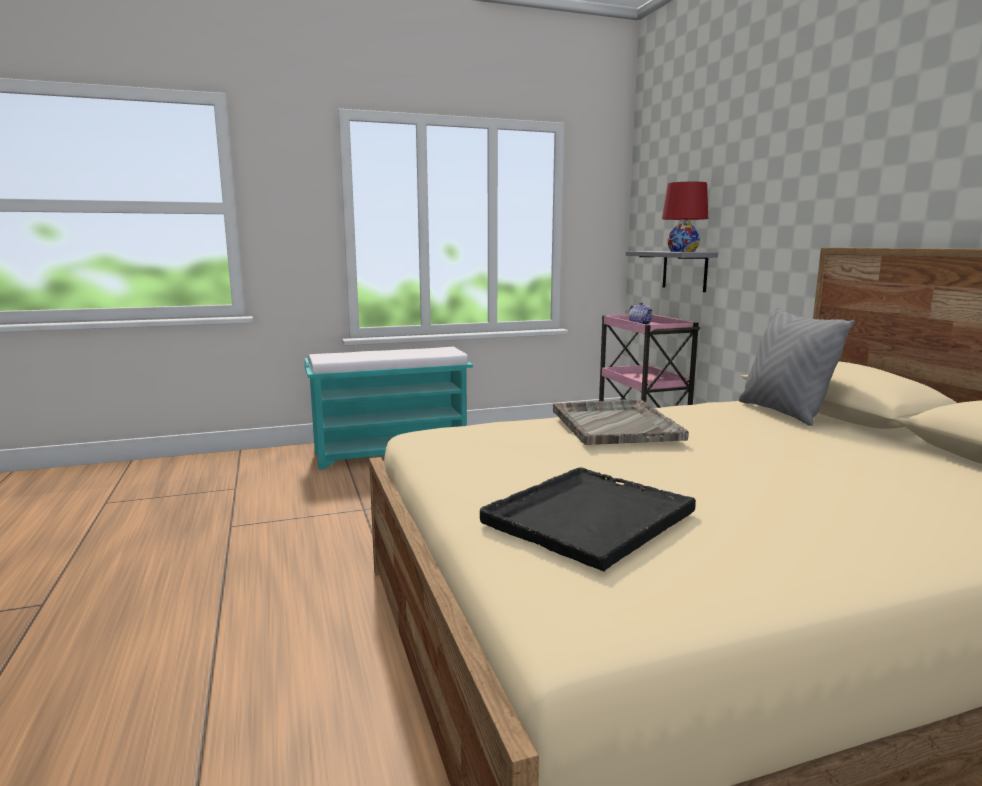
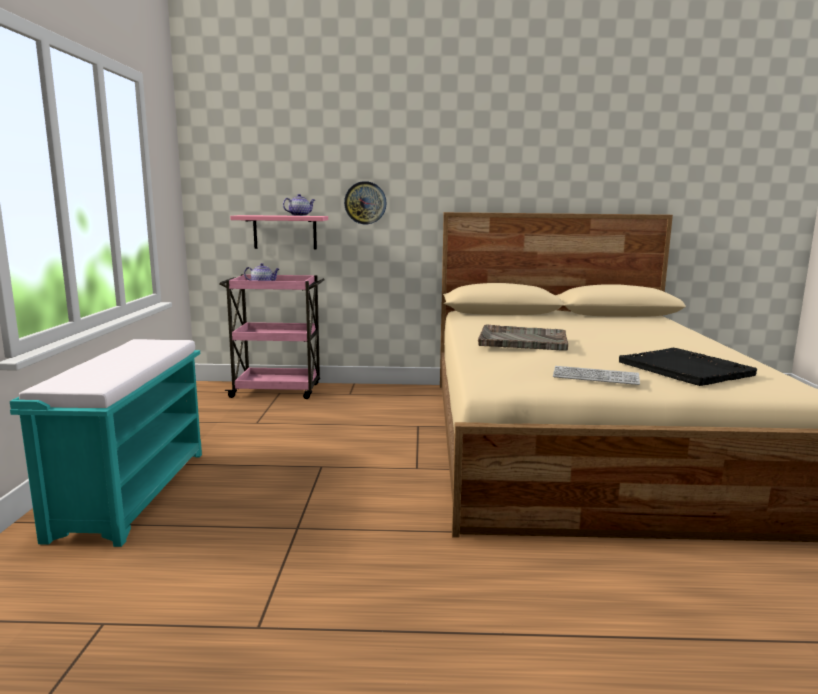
camera: 70 degrees left, 0 degrees up
(469, 466) = (595, 377): none -> keyboard
(682, 251) = (299, 215): red table lamp -> teapot
(684, 270) = (285, 232): grey shelf -> pink shelf
(751, 235) = (365, 203): none -> wall clock
(783, 413) = (498, 318): grey pillow -> none

